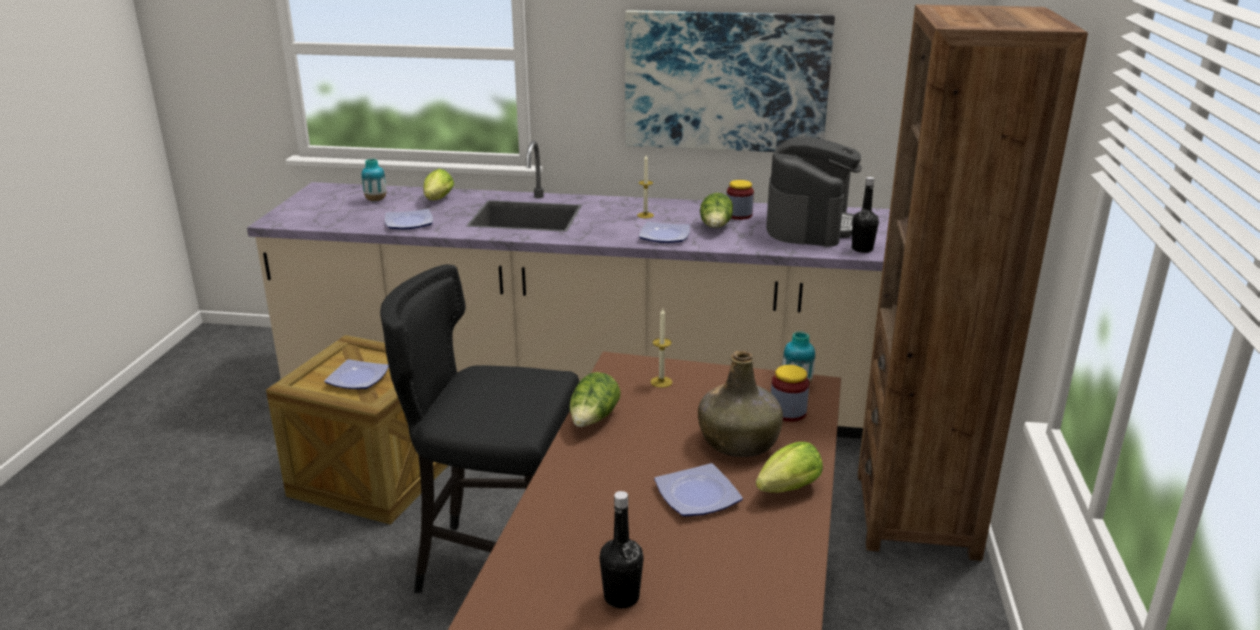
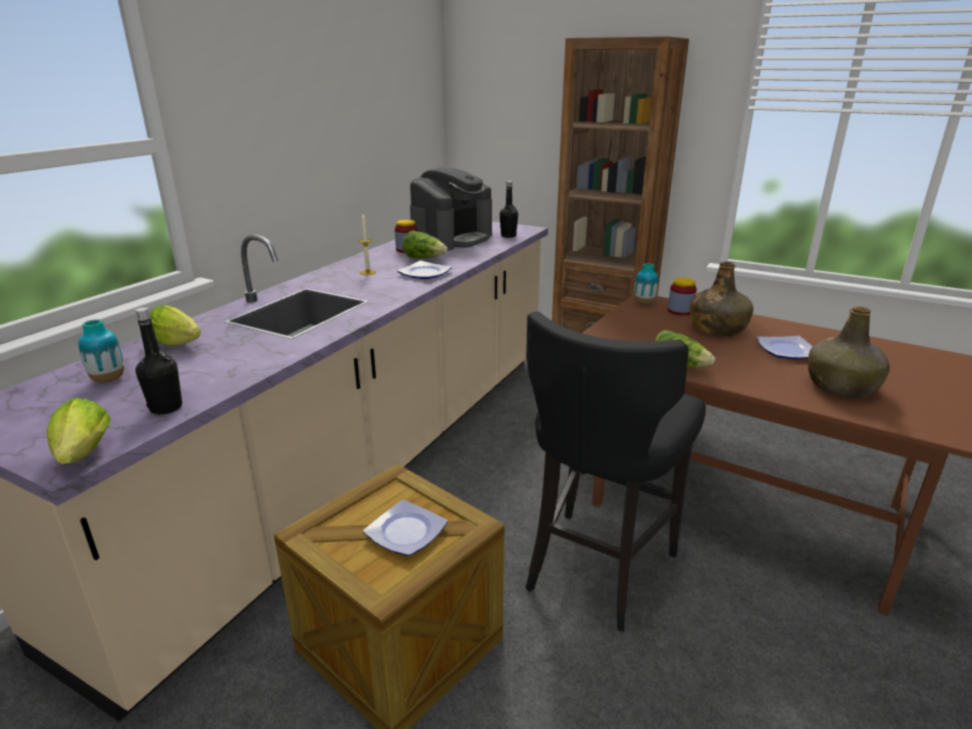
camera: 70 degrees left, 0 degrees up
(410, 223) = (238, 365): plate -> none
(596, 533) = (841, 387): none -> green bottle
(621, 597) = (914, 389): black bottle -> black bottle (166, 408)
(661, 382) = (624, 337): candle -> none
(726, 82) = (332, 145): picture -> none
(785, 490) = (778, 328): lettuce -> lettuce (83, 457)
(810, 225) = (452, 239): coffee machine -> coffee machine turned 90 degrees clockwise

